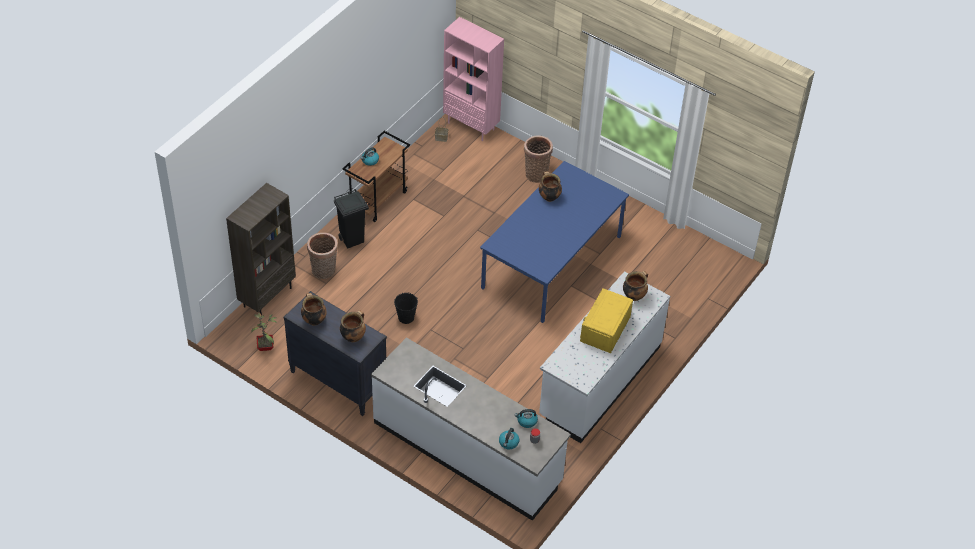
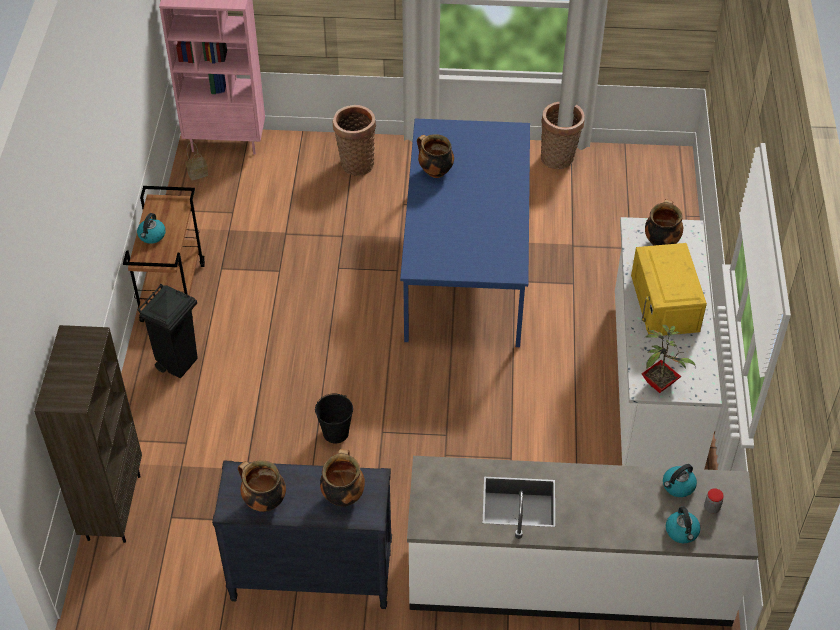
camera: 30 degrees left, 0 degrees up
(266, 347) = (166, 583): potted plant -> potted plant (660, 383)
(324, 271) = (170, 427): basket -> basket (559, 159)

